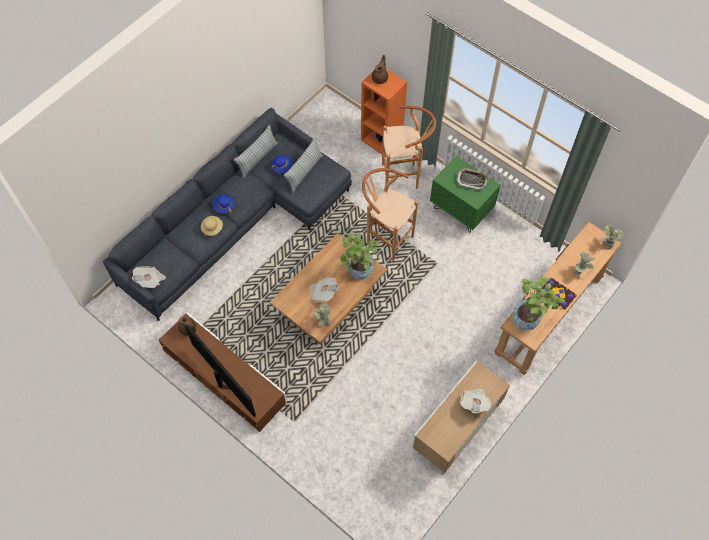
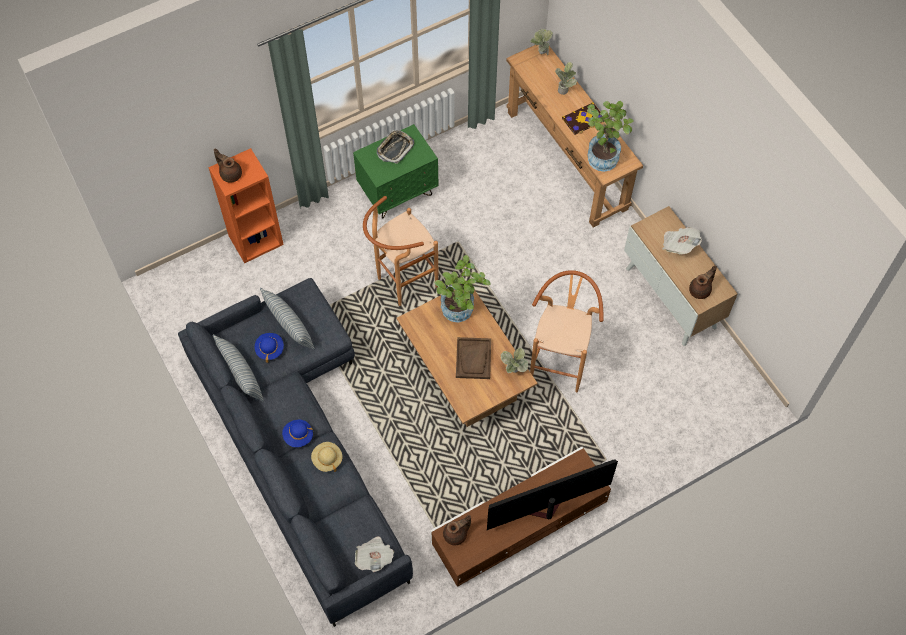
camera: 70 degrees left, 0 degrees up
(323, 293) = (473, 359): newspaper -> brown tray
(404, 177) = (323, 235): brown stool -> brown stool (559, 362)
(439, 431) = (700, 290): none -> brown teapot

